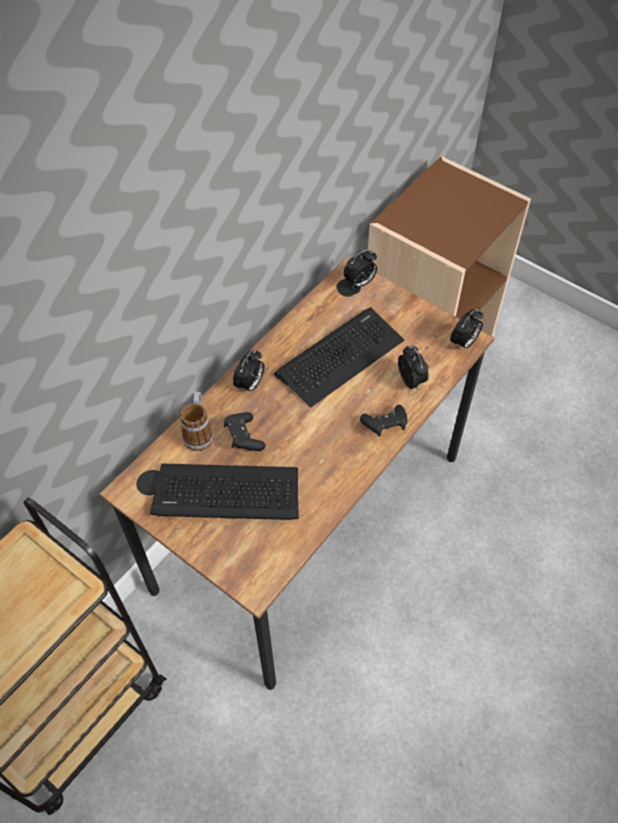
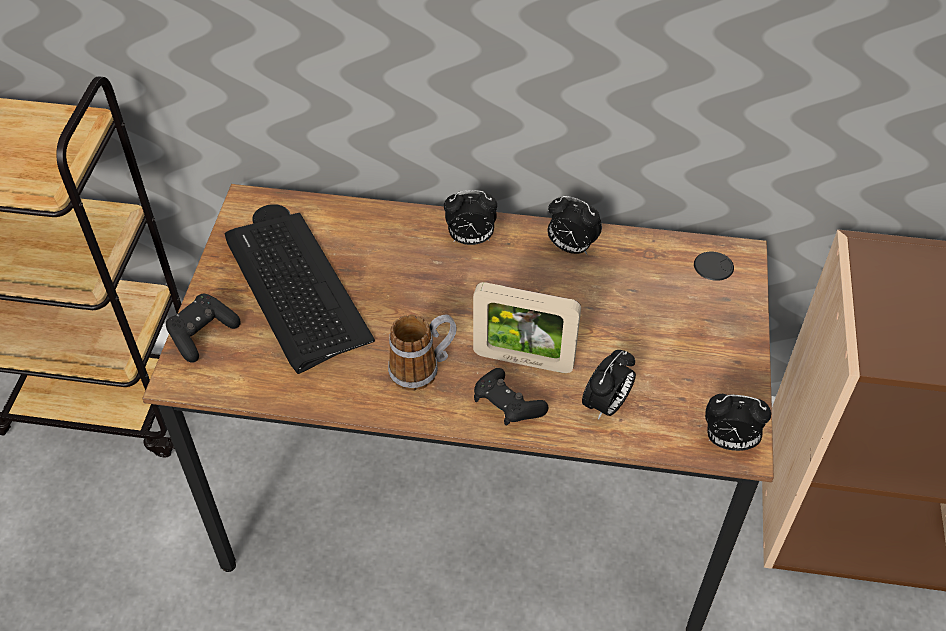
camera: 60 degrees right, 5 degrees down
(199, 432) = (367, 226): mug -> mug (423, 368)
(244, 437) = (387, 269): black game controller -> black game controller (202, 334)
(340, 356) = (585, 308): keyboard -> none
(358, 403) = (523, 360): none -> picture frame
(360, 283) = (731, 274): alarm clock -> alarm clock (570, 247)

